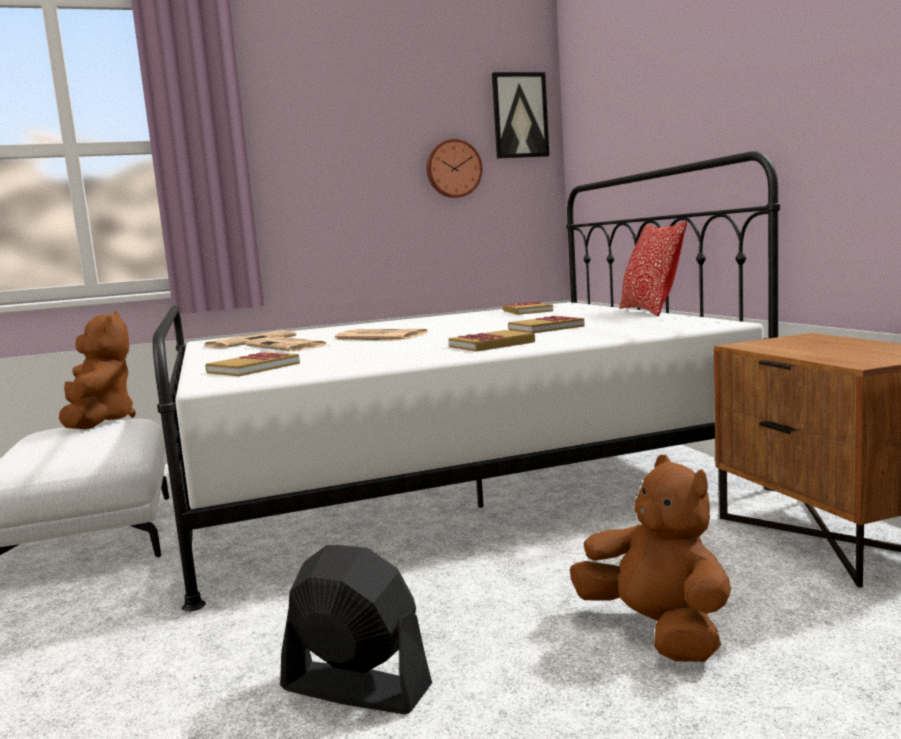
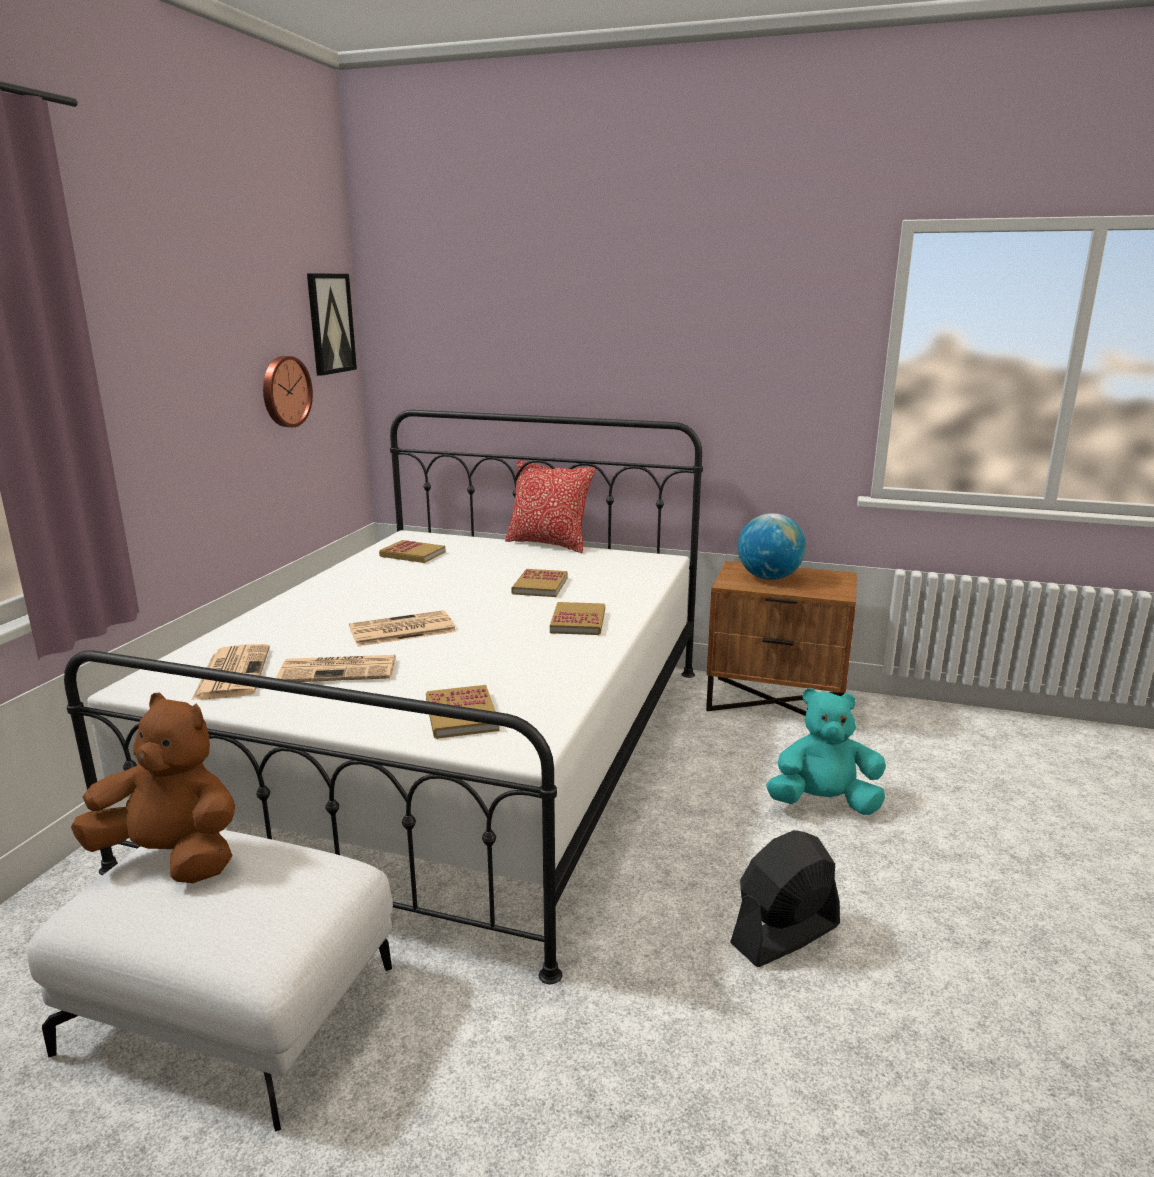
camera: 55 degrees left, 10 degrees up
(657, 630) = (823, 803): brown plush toy -> turquoise plush toy
(813, 345) = (768, 578): none -> globe

